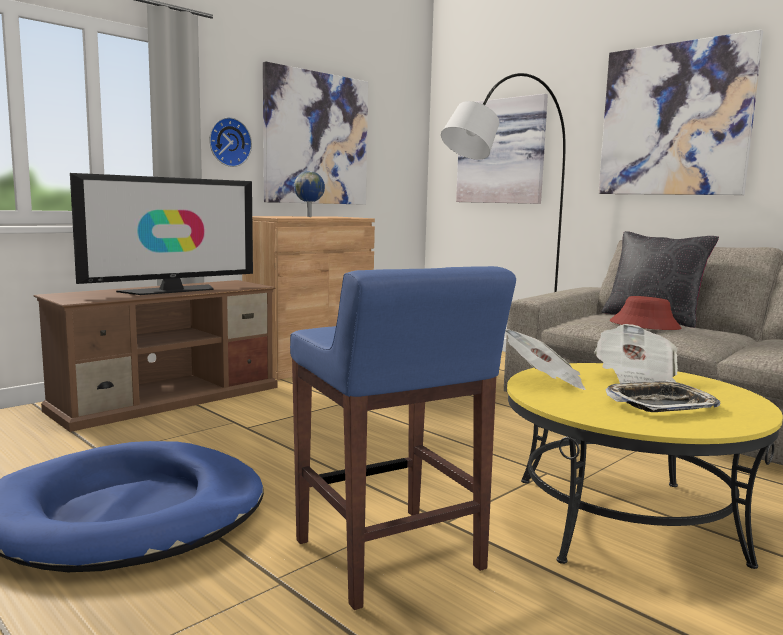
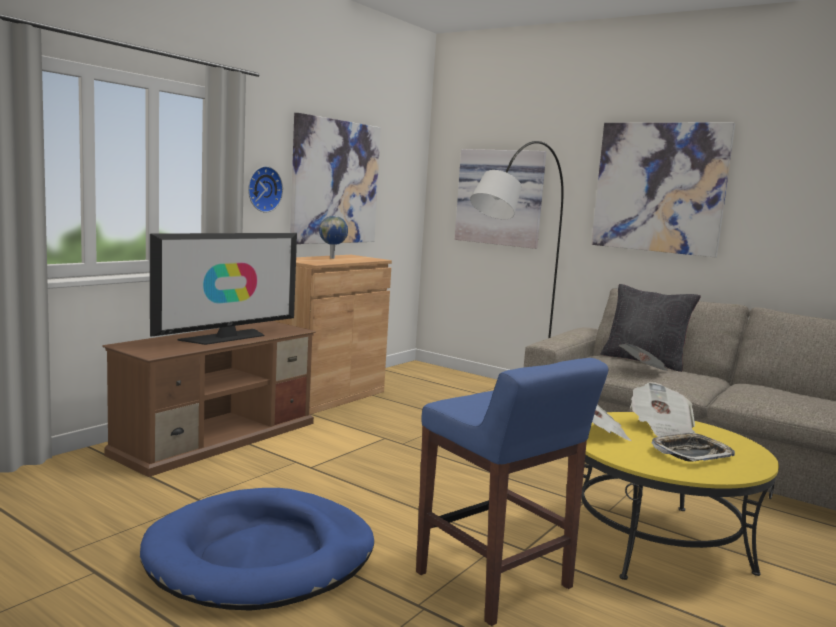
camera: 10 degrees left, 0 degrees up
(644, 325) = (643, 371): red hat -> newspaper

